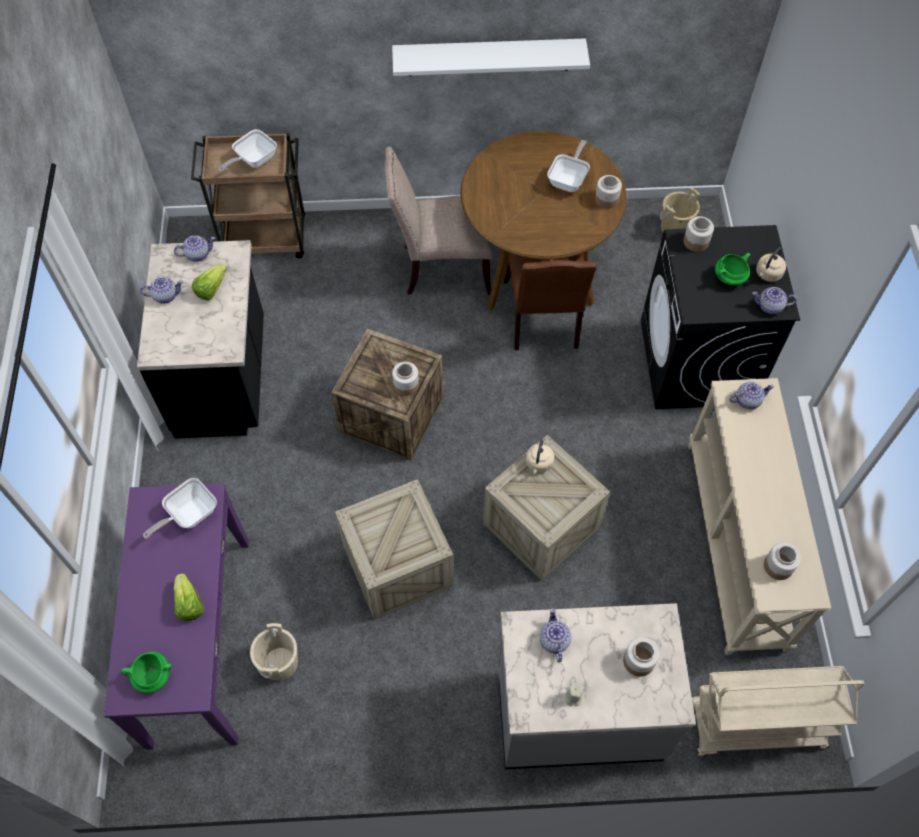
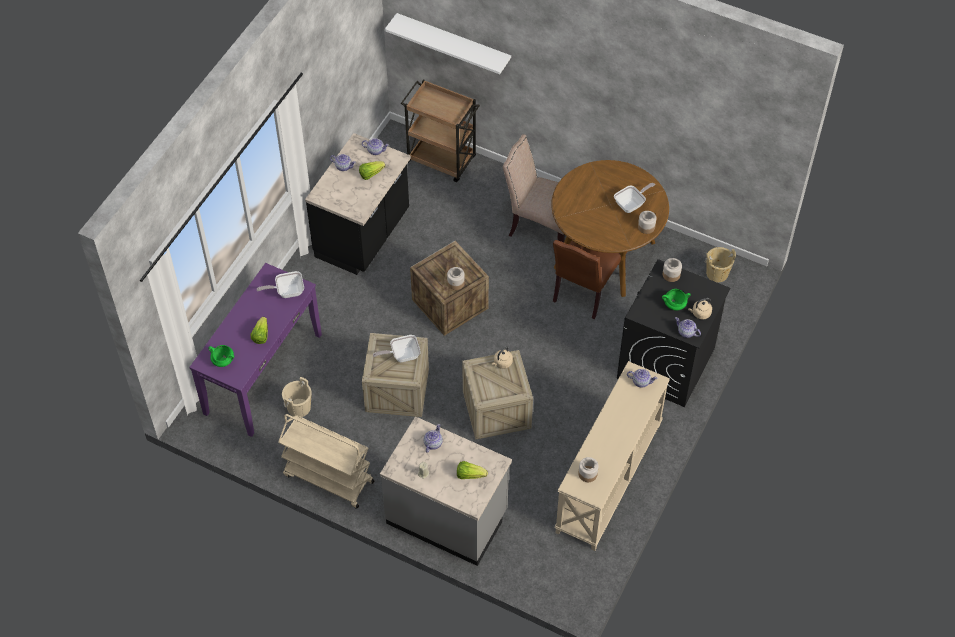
camera: 30 degrees right, 5 degrees down
(253, 161) = (444, 108): frying pan -> frying pan (402, 355)
(488, 57) = (607, 105): white shelf -> white shelf (453, 43)
(638, 661) = (470, 475): jar -> lettuce
(755, 726) = (544, 577): beige cart -> beige cart (328, 479)

